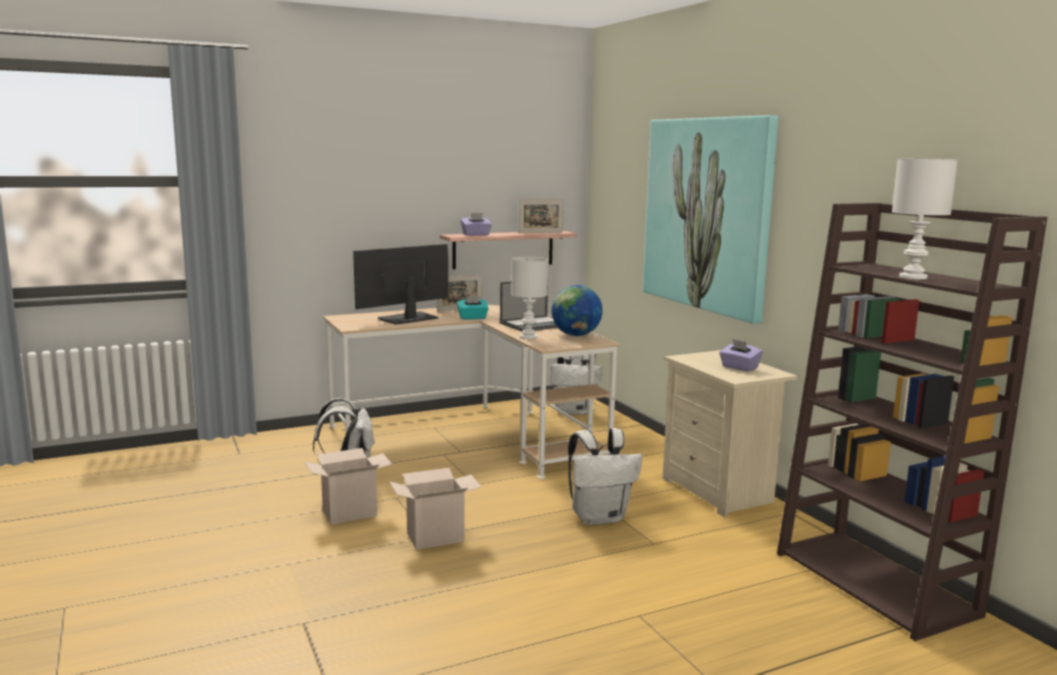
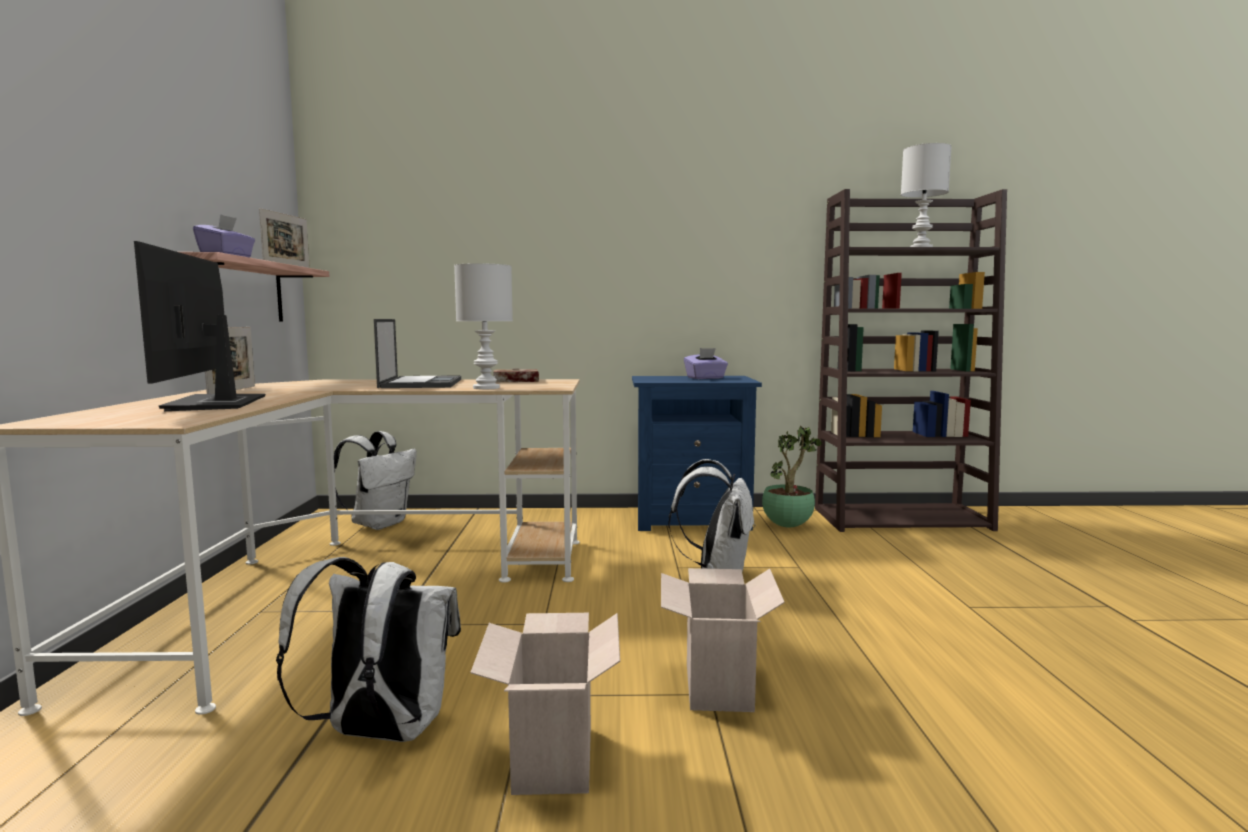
camera: 65 degrees left, 5 degrees down
(472, 318) = (309, 391): turquoise tissue box -> none
(576, 335) = (514, 381): globe -> book
(707, 214) = (581, 229): picture -> none
(720, 492) = (692, 519): beige nightstand -> blue nightstand
(760, 530) = (788, 526): none -> potted plant

